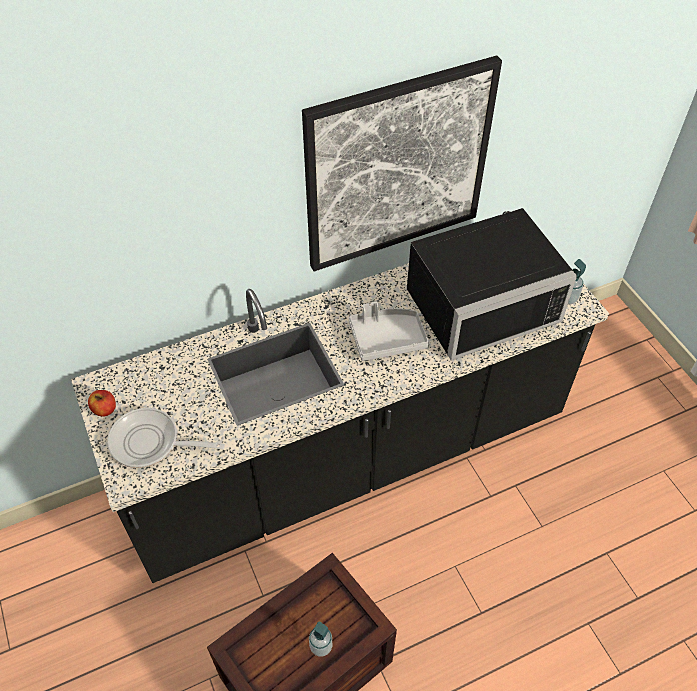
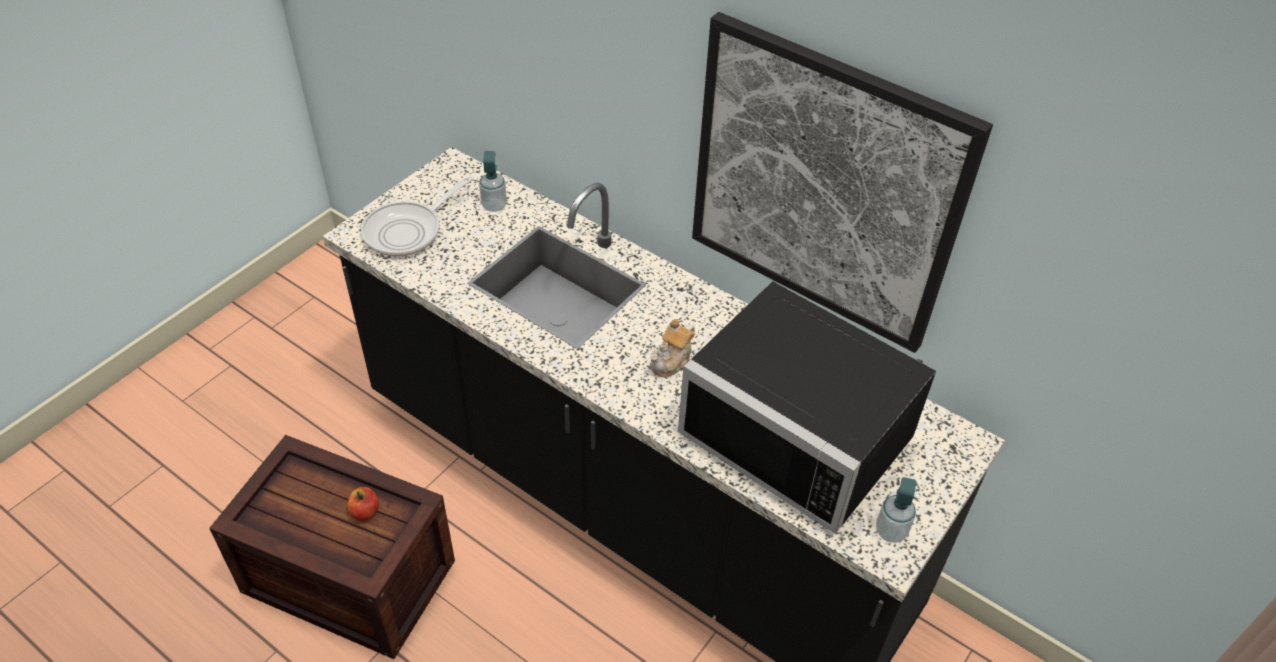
camera: 60 degrees right, 5 degrees down
(105, 409) = (429, 183): apple -> apple (365, 511)
(151, 443) = (408, 231): frying pan -> frying pan turned 120 degrees counterclockwise
(321, 646) = (327, 535): soap dispenser -> soap dispenser (494, 205)
(387, 339) = (672, 361): grey tray -> teapot

